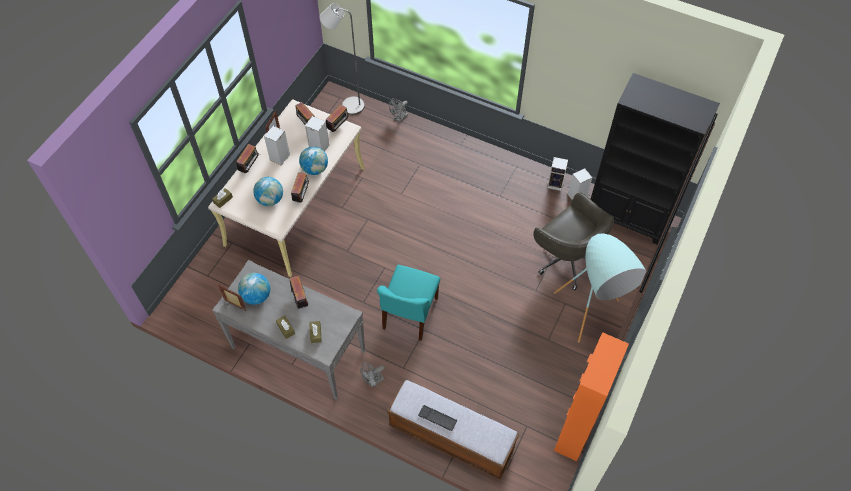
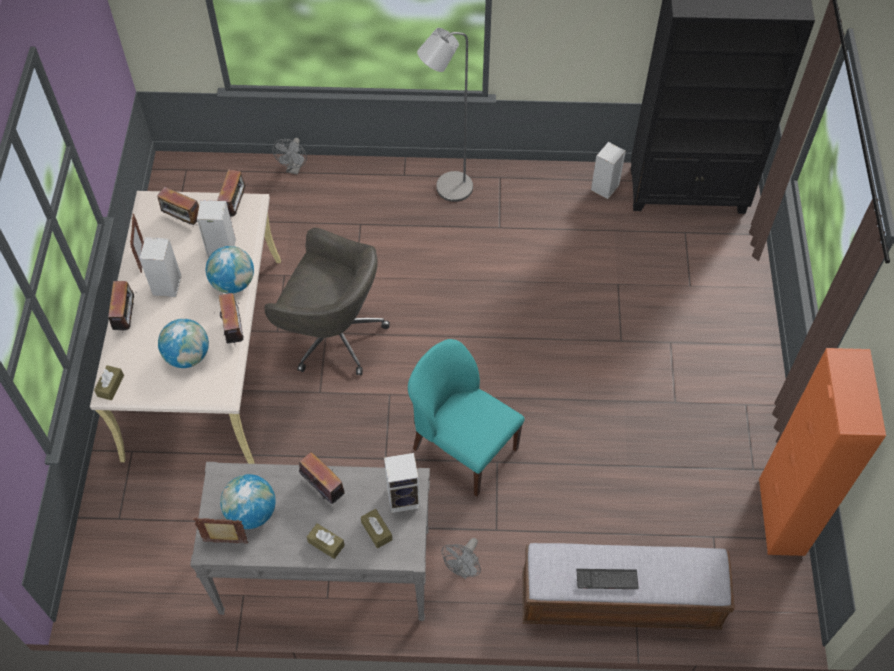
camera: 25 degrees left, 0 degrees up
(348, 106) = (206, 177): grey floor lamp -> grey floor lamp (447, 189)
(409, 314) = (463, 448): turquoise chair -> turquoise chair turned 135 degrees clockwise
(556, 184) = (567, 181): speaker -> speaker (404, 497)
(566, 259) = (638, 280): grey office chair -> grey office chair (332, 334)
(588, 322) = (714, 355): turquoise floor lamp -> none

